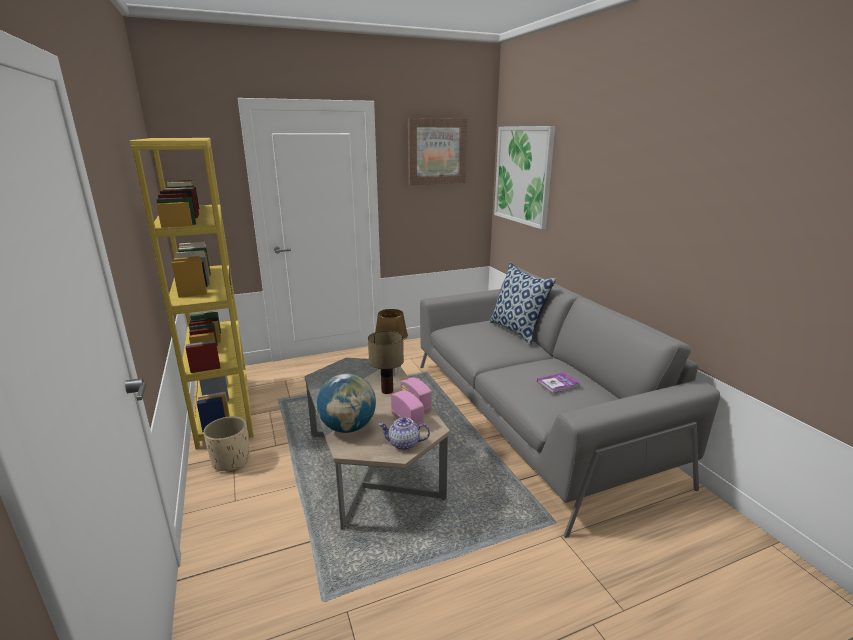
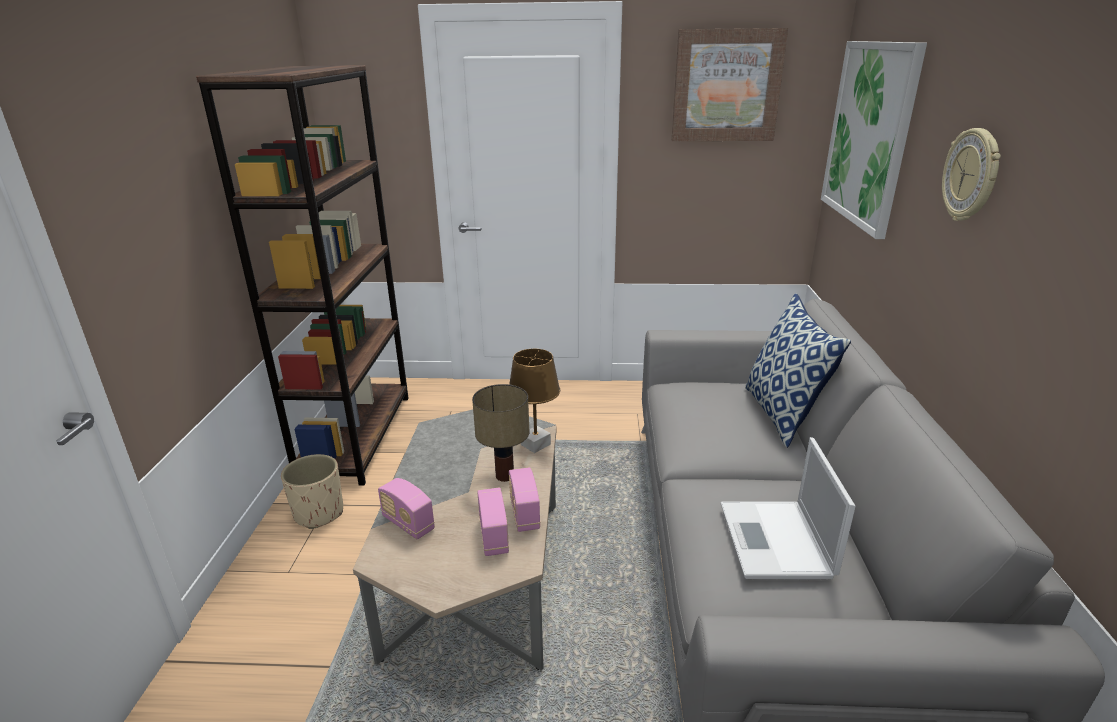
camera: 25 degrees right, 5 degrees up
(224, 409) = (357, 436): yellow bookcase -> brown bookcase
(348, 427) = (408, 523): globe -> radio
(403, 444) = (458, 577): teapot -> none
(558, 384) = (776, 541): book -> laptop
(597, 188) = (971, 175): none -> wall clock

